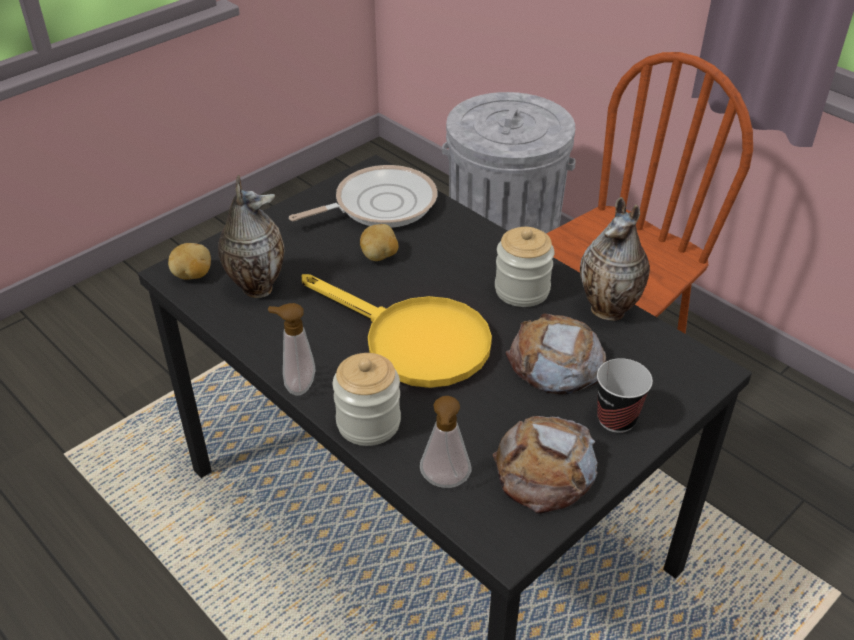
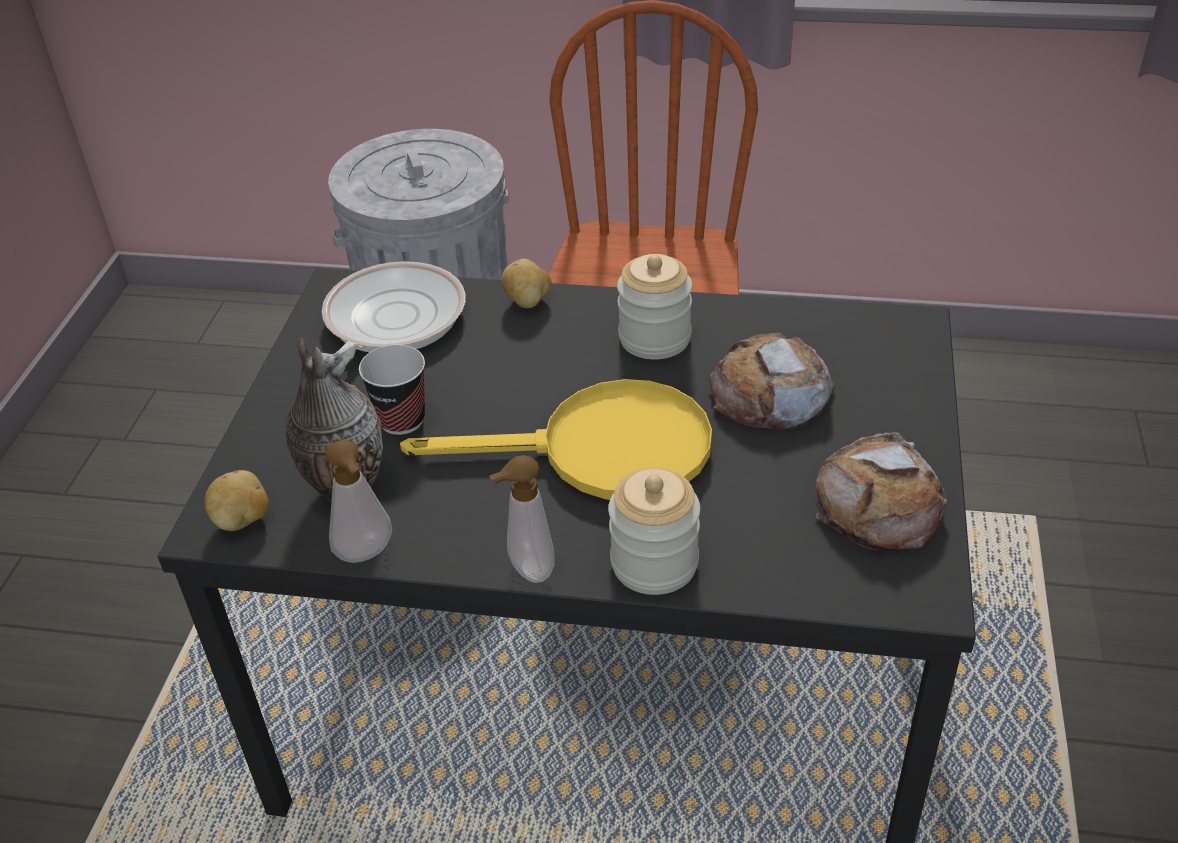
camera: 35 degrees left, 0 degrees up
(379, 256) = (457, 380): potato -> potato (528, 301)
(444, 483) = (802, 576): soap dispenser -> soap dispenser (366, 555)
(610, 310) = (763, 314): vase -> none
(616, 419) = (886, 417): cup -> cup (401, 420)

